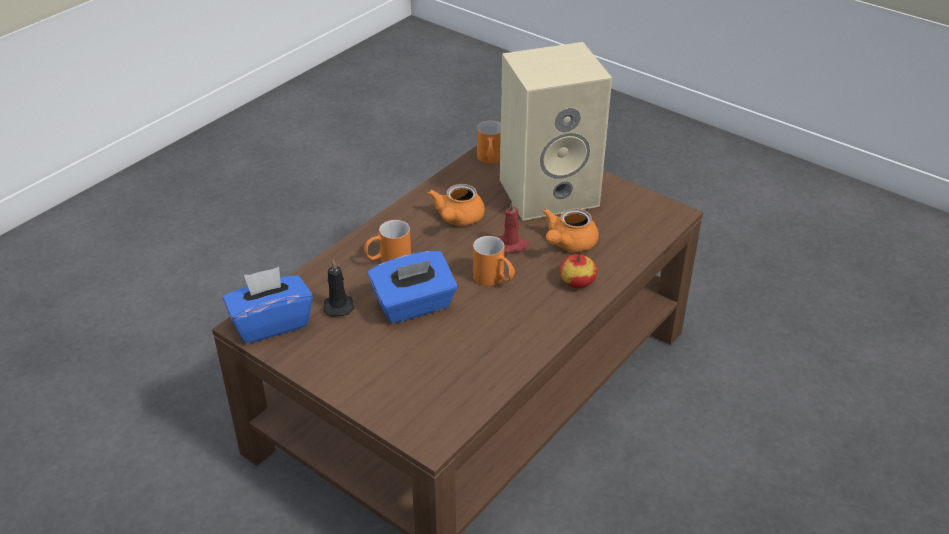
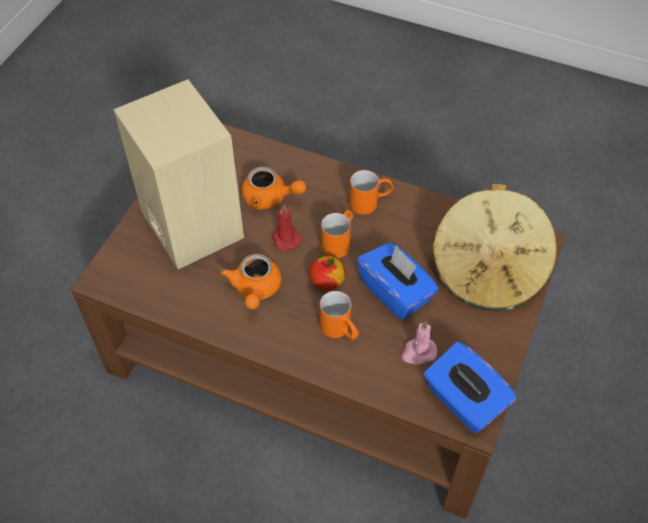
camera: 105 degrees left, 15 degrees up
(338, 306) = (418, 352): black candle -> pink candle
(408, 382) = (488, 271): none -> beige hat
(457, 219) = (255, 290): orange teapot -> orange teapot turned 90 degrees clockwise
(490, 160) = (141, 285): orange mug -> orange mug (370, 202)
(577, 281) = (322, 184): apple -> apple (327, 280)

